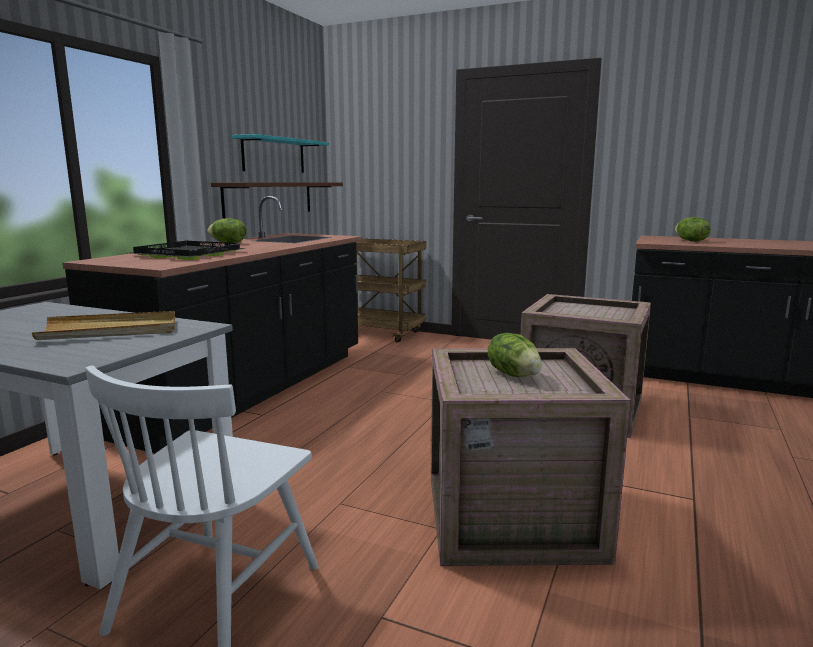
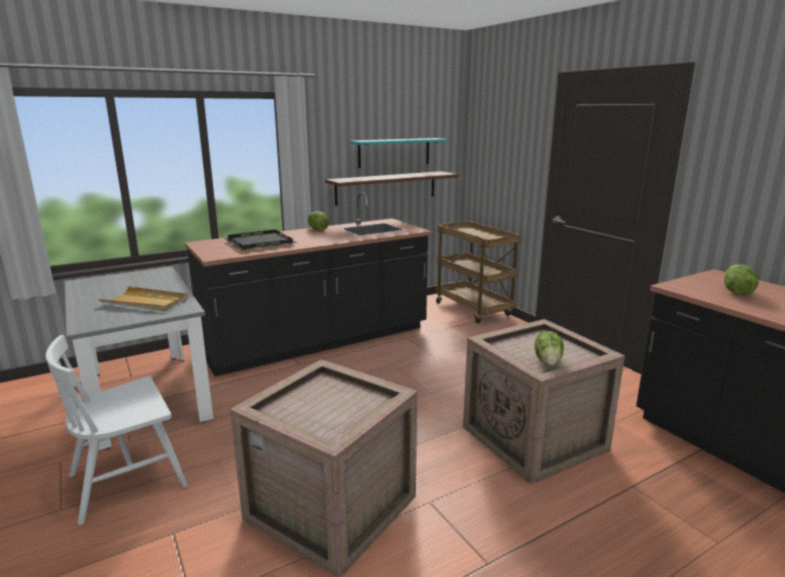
camera: 35 degrees right, 5 degrees up
(514, 374) = (331, 401): lettuce -> lettuce (548, 361)

